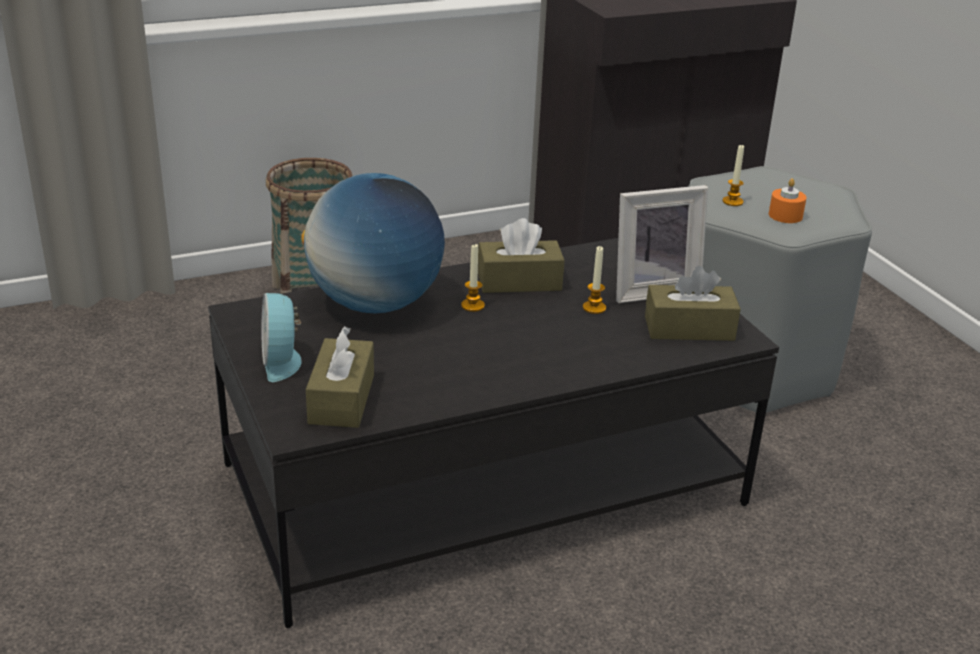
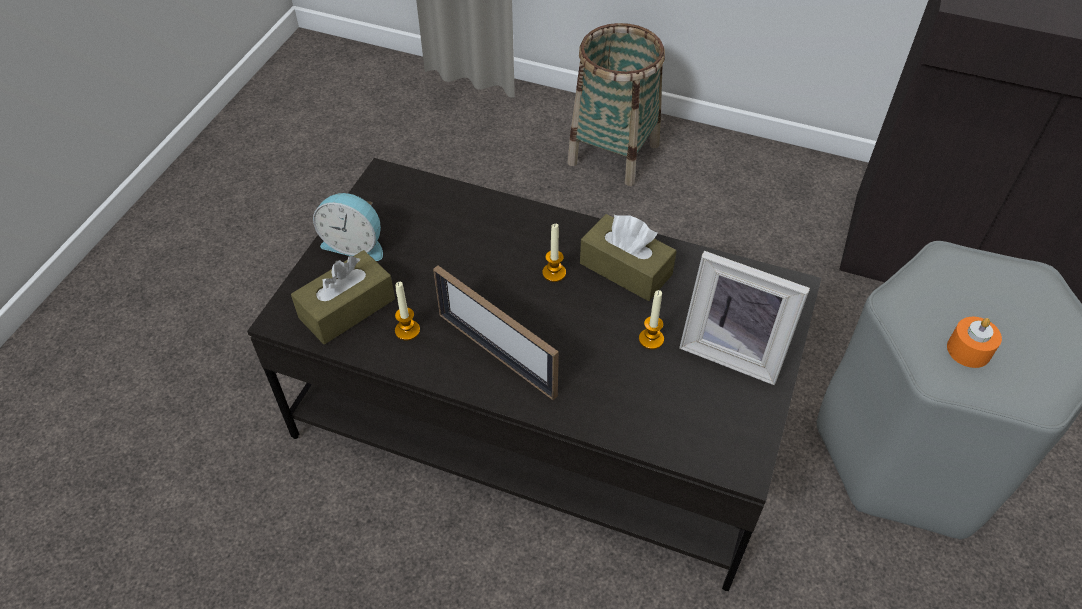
camera: 45 degrees right, 20 degrees up
(282, 361) = (355, 244): alarm clock -> alarm clock turned 105 degrees counterclockwise
(375, 304) = (484, 225): globe -> none
(503, 366) = (496, 354): none -> picture frame
(689, 328) = (706, 419): brown tissue box -> none
(732, 202) = (932, 297): candle -> candle (407, 330)

